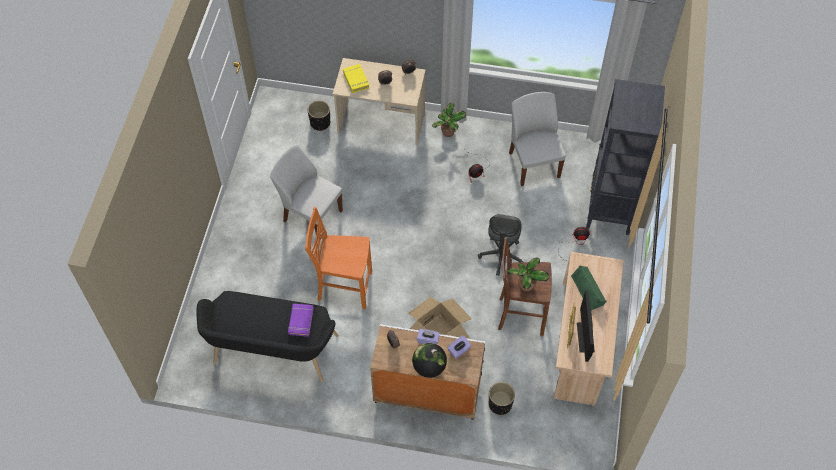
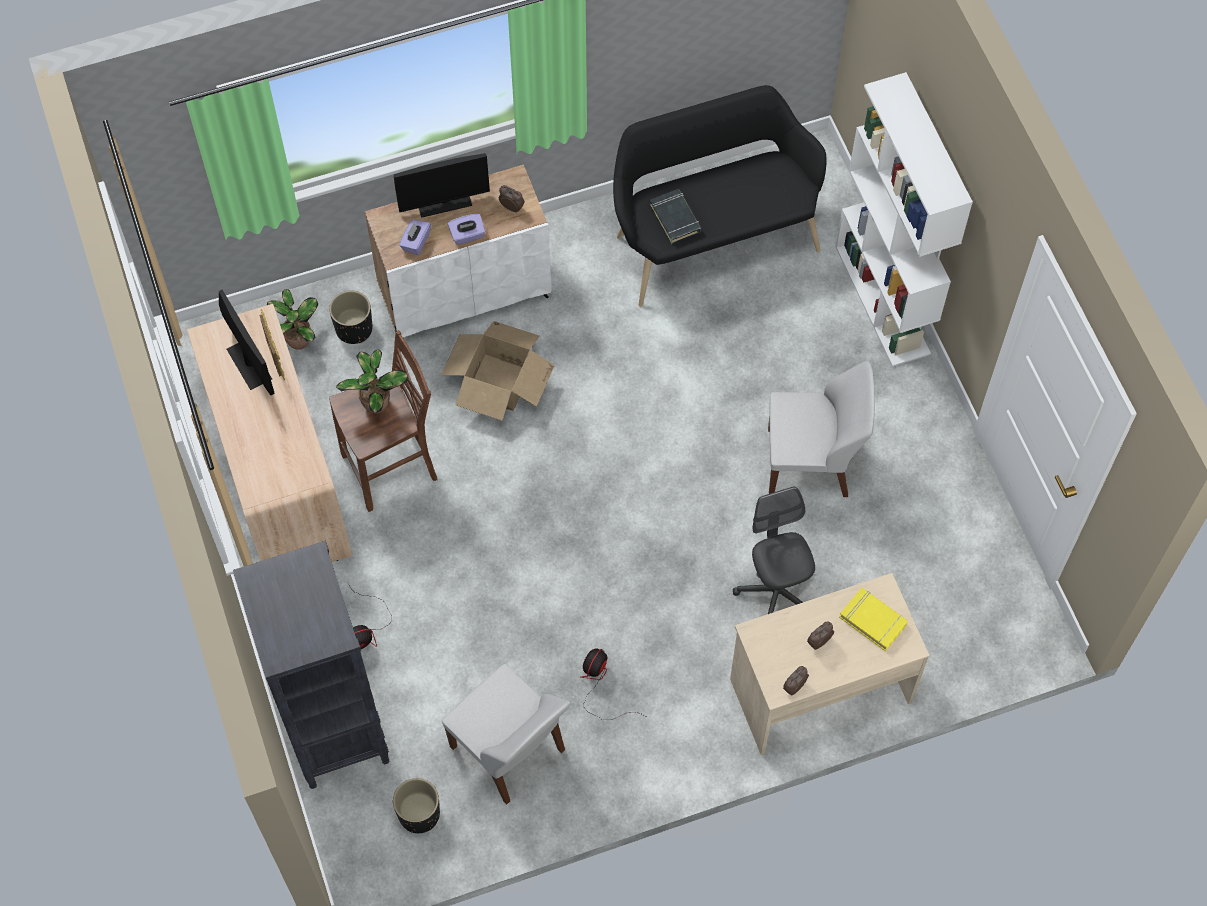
camera: 150 degrees right, 5 degrees up
(212, 274) = (883, 300): none -> white bookcase
(300, 321) = (675, 219): purple book -> black book
(320, 123) = (921, 633): black planter -> black planter (418, 814)
(343, 286) = (681, 378): orange chair -> none
(429, 367) = (444, 202): globe -> monitor
(448, 133) = (692, 733): potted plant -> potted plant (298, 339)
(501, 255) = (472, 550): grey office chair -> grey office chair (775, 591)
(588, 290) = (276, 437): green speaker -> none

